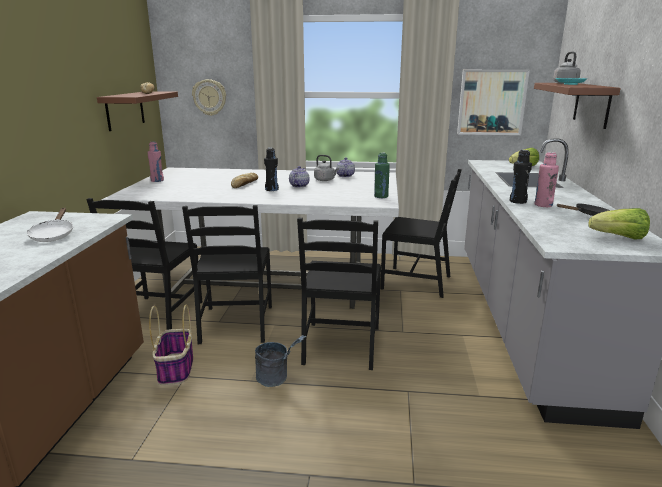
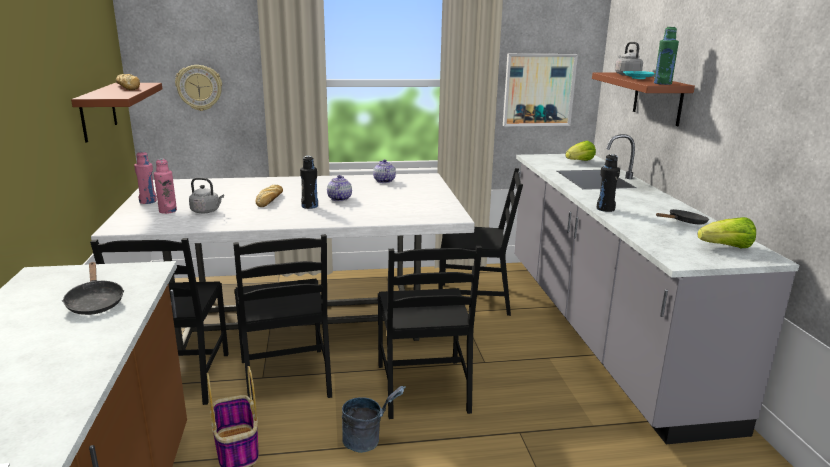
camera: 15 degrees left, 0 degrees up
(53, 235) = (95, 302): white frying pan -> black frying pan
(325, 180) = (365, 188): grey kettle -> grey kettle (207, 211)
(381, 196) = (445, 208): green bottle -> green bottle (662, 83)
(543, 205) = (632, 212): pink bottle -> pink bottle (168, 211)

